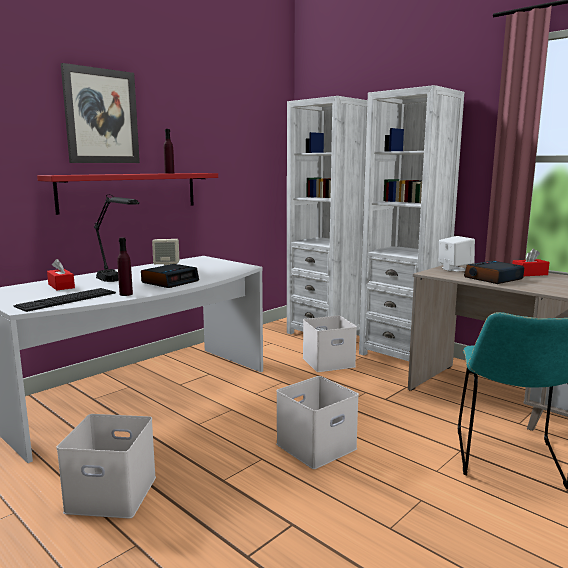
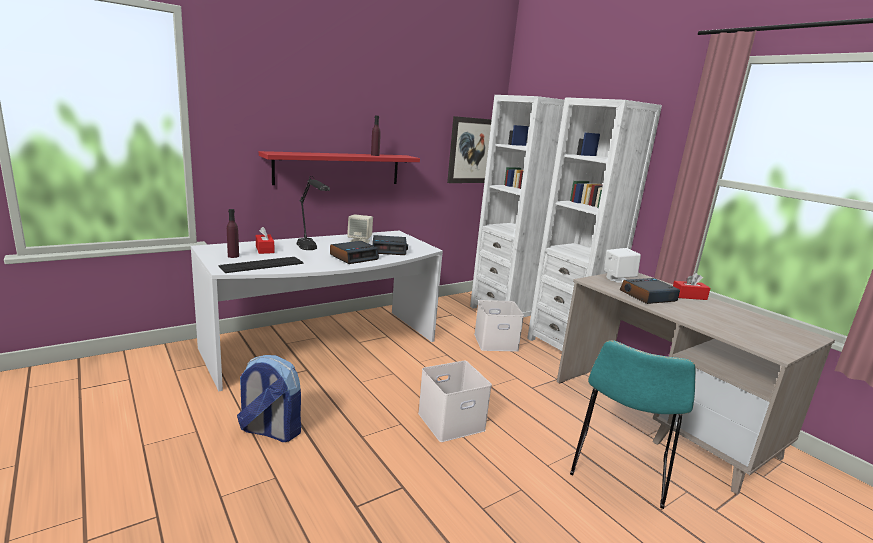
camera: 10 degrees right, 5 degrees up
(101, 116) = (319, 102): picture -> picture (471, 150)
(109, 495) = (270, 431): white storage box -> backpack
(126, 294) = (311, 266): purple bottle -> purple bottle (233, 256)
(205, 272) = (389, 250): none -> alarm clock

